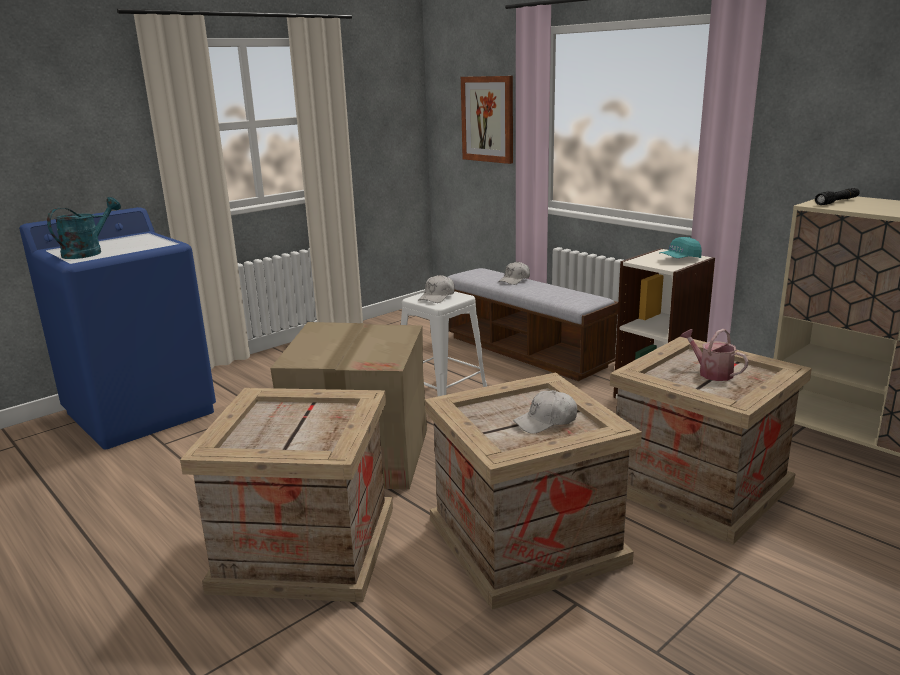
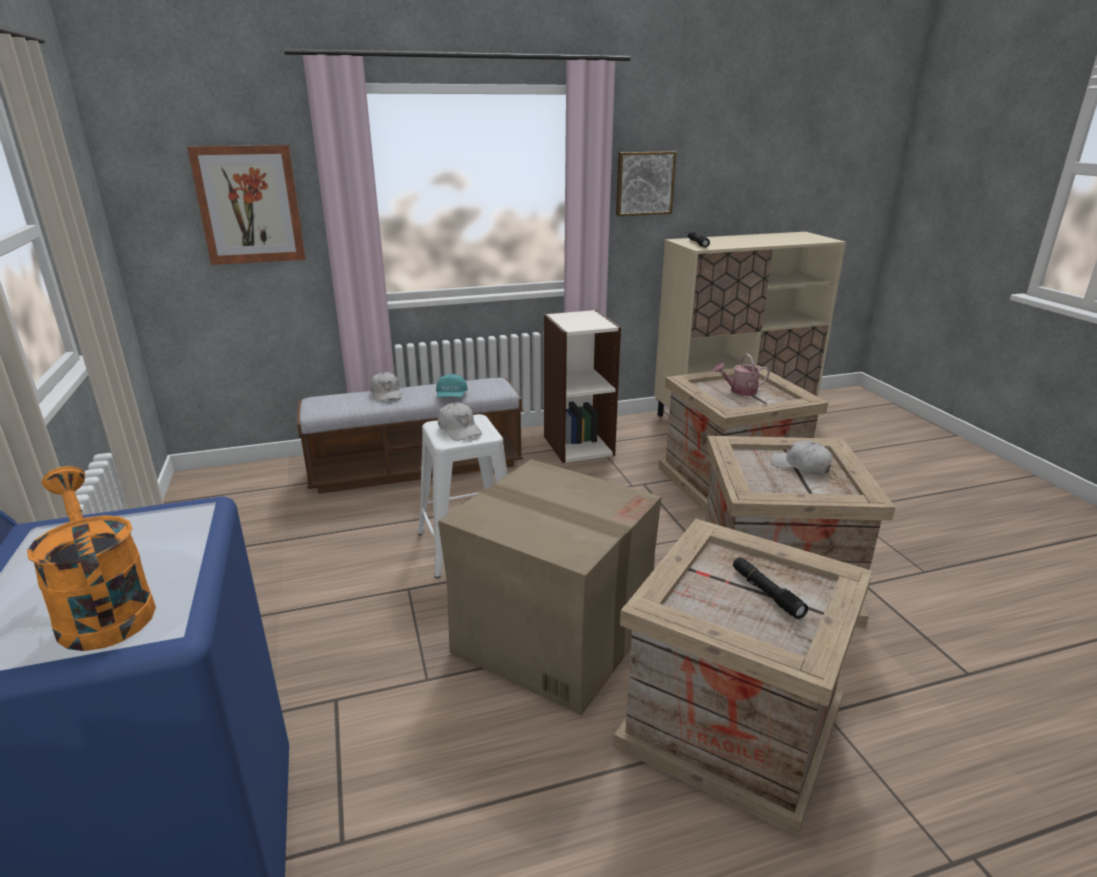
camera: 65 degrees left, 5 degrees up
(88, 252) = (103, 609): turquoise watering can -> orange watering can
(296, 431) = (766, 593): none -> black flashlight
(546, 421) = (801, 466): white cap -> white cap turned 120 degrees clockwise
(680, 259) = (587, 317): turquoise cap -> turquoise cap (451, 396)
(813, 122) = (644, 183): none -> picture

